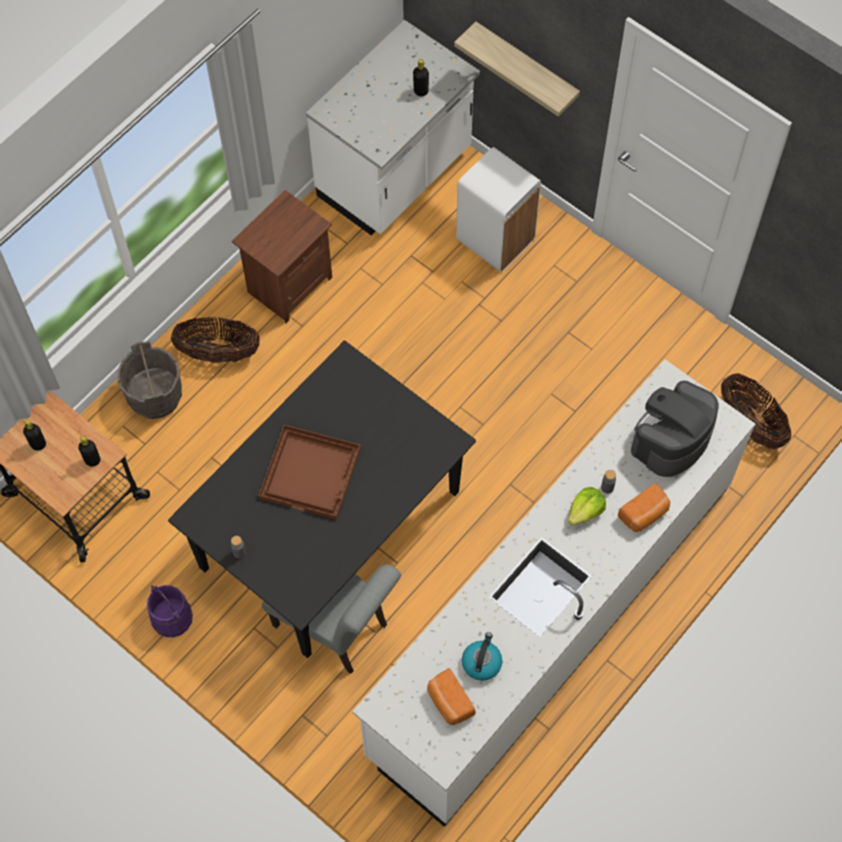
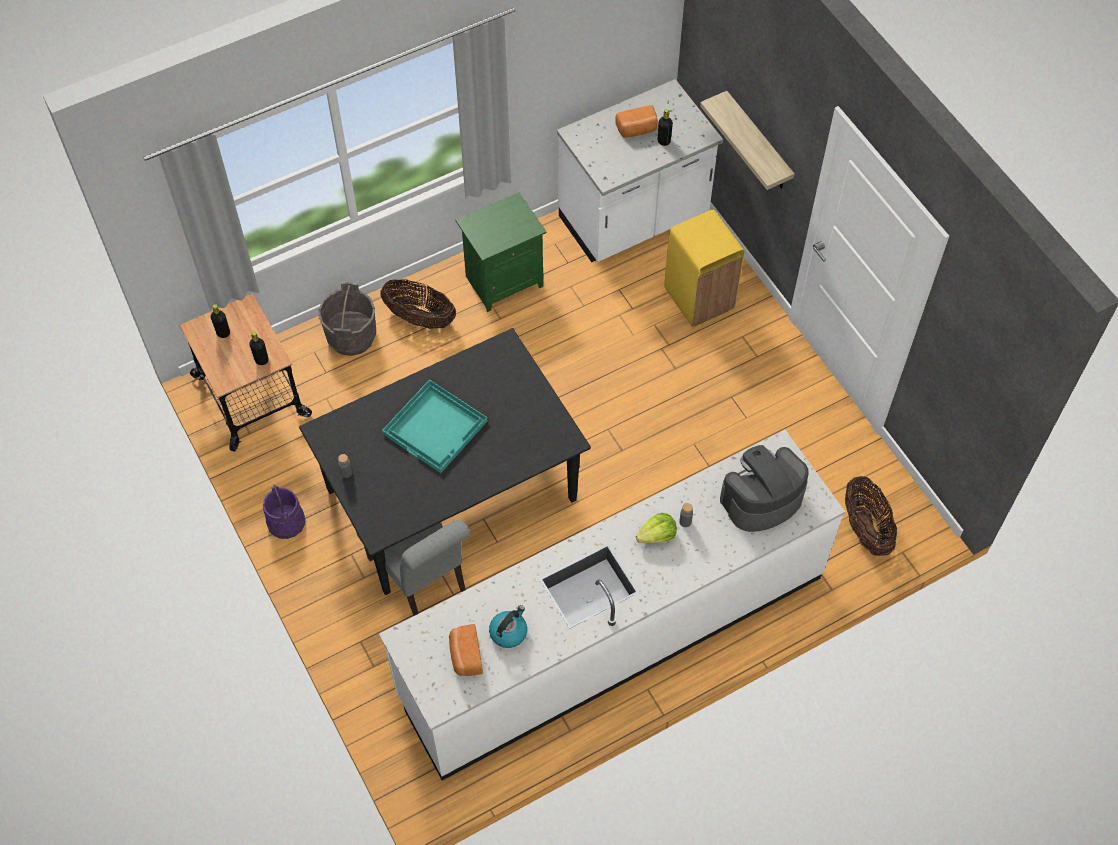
camera: 20 degrees right, 5 degrees down
(288, 284) = (503, 280): brown nightstand -> green nightstand
(311, 472) = (436, 427): brown tray -> turquoise tray
(495, 239) = (699, 298): white trash can -> yellow trash can
(644, 514) = (709, 555): bread -> bread (637, 130)

